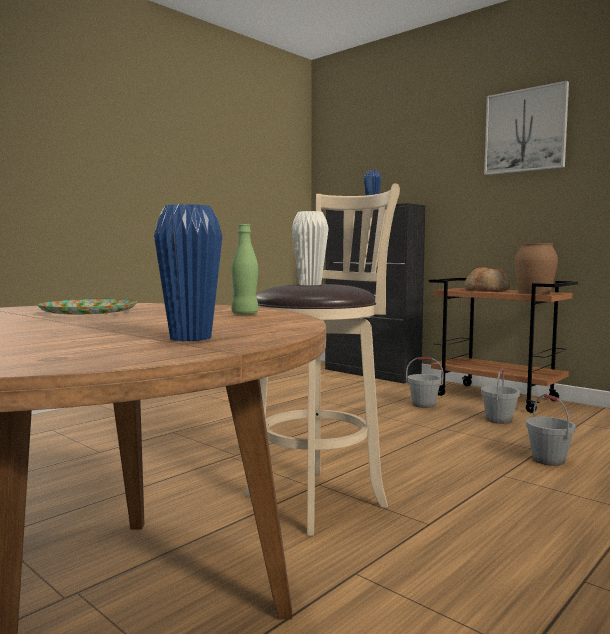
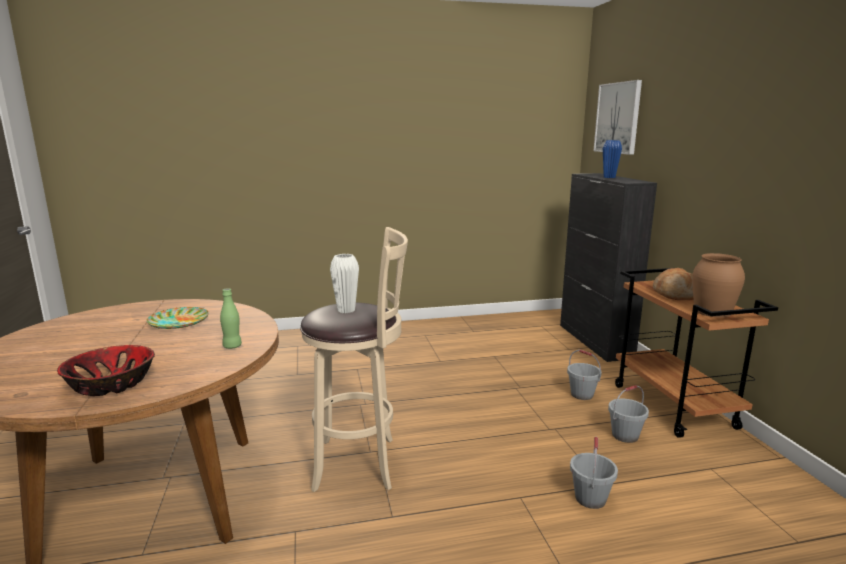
camera: 35 degrees right, 10 degrees up
(190, 338) = (111, 384): blue vase -> bowl
(525, 131) = (757, 113): picture -> picture (618, 118)

